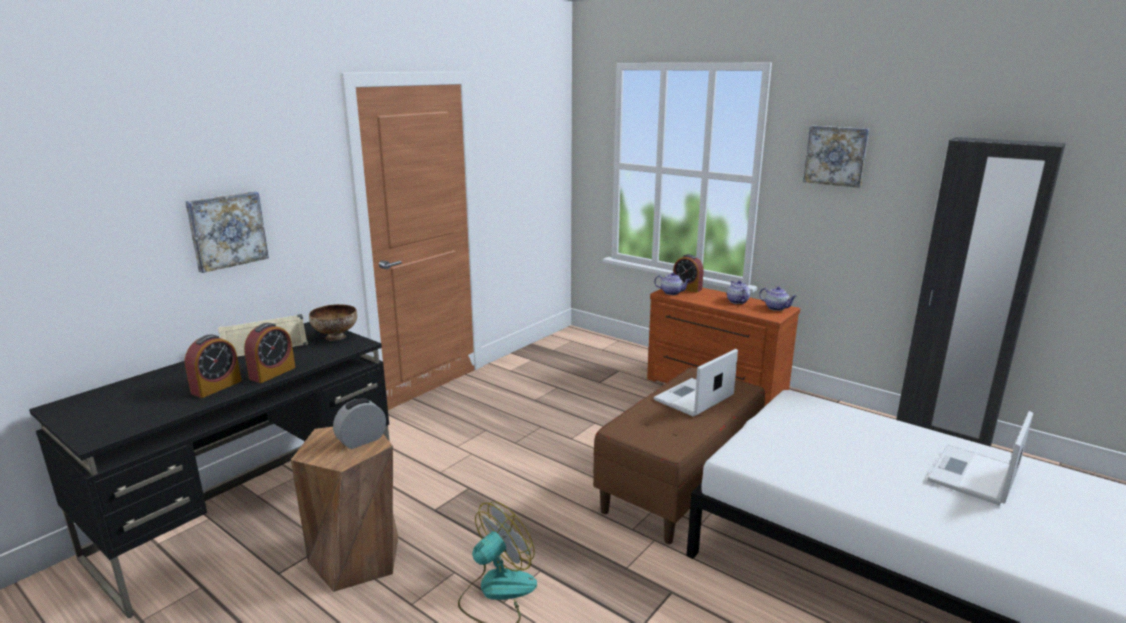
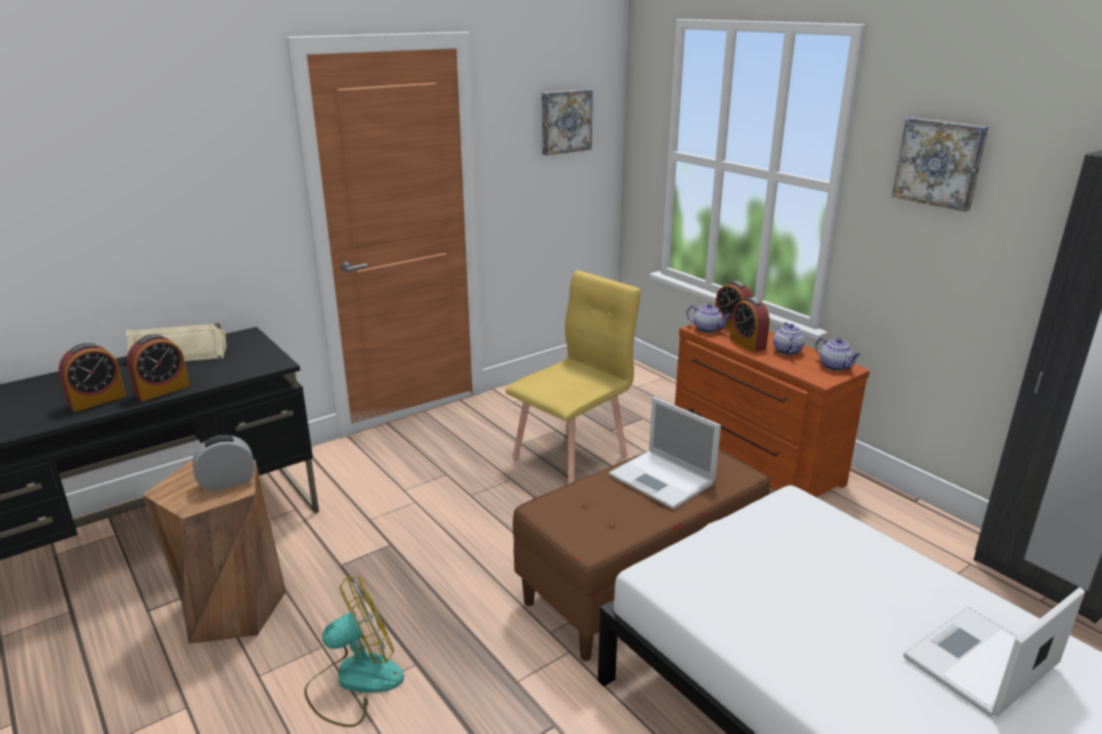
camera: 15 degrees right, 5 degrees up
(227, 230) = (142, 222): picture -> picture (565, 121)
(335, 337) = (257, 352): bowl -> none
(579, 404) = (571, 457): none -> yellow chair
(693, 399) = (663, 480): laptop -> laptop turned 105 degrees counterclockwise
(706, 299) = (747, 344): none -> alarm clock

